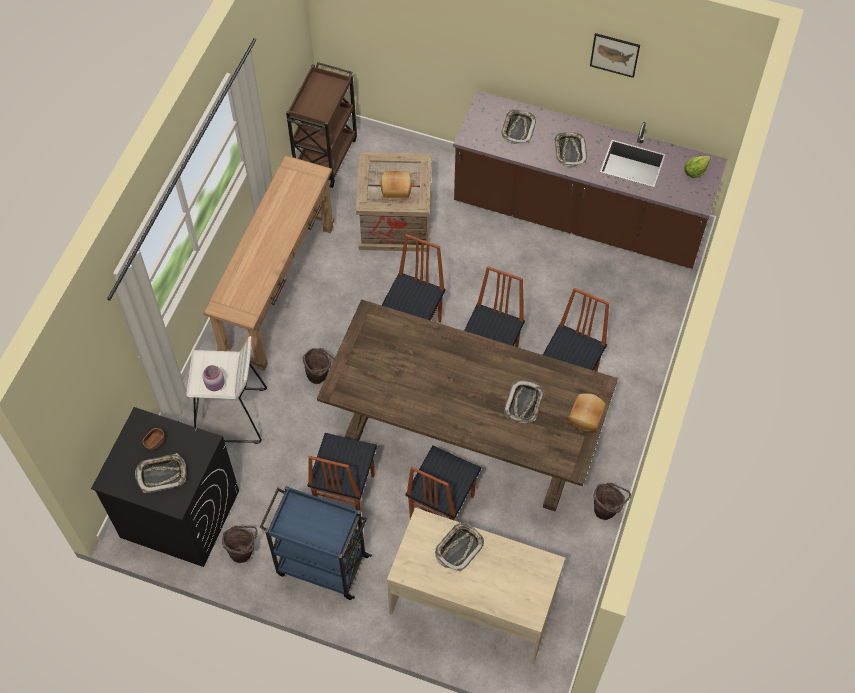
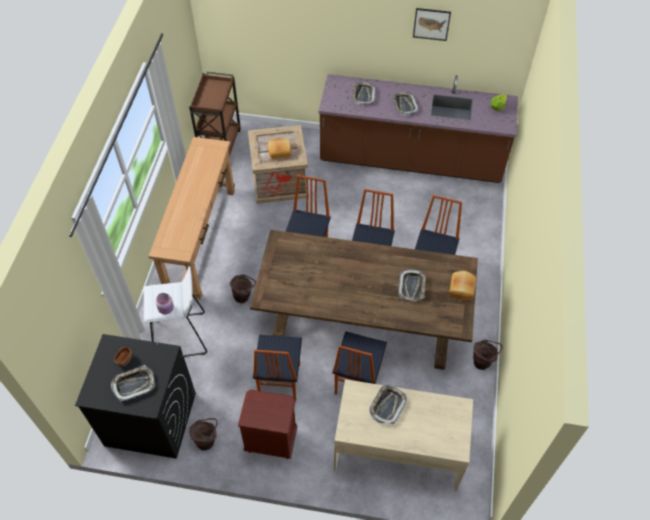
camera: 10 degrees left, 5 degrees down
(321, 564) = (271, 440): blue cart -> brown nightstand

